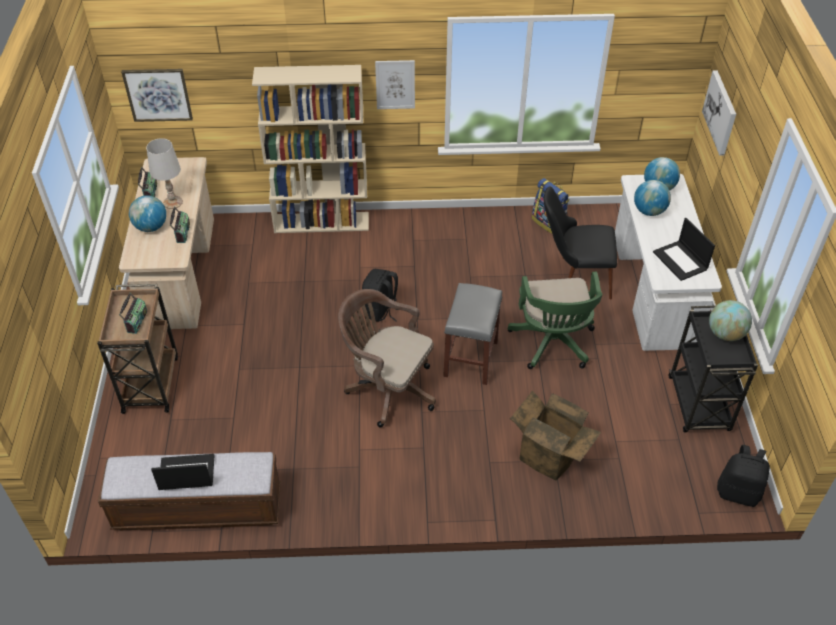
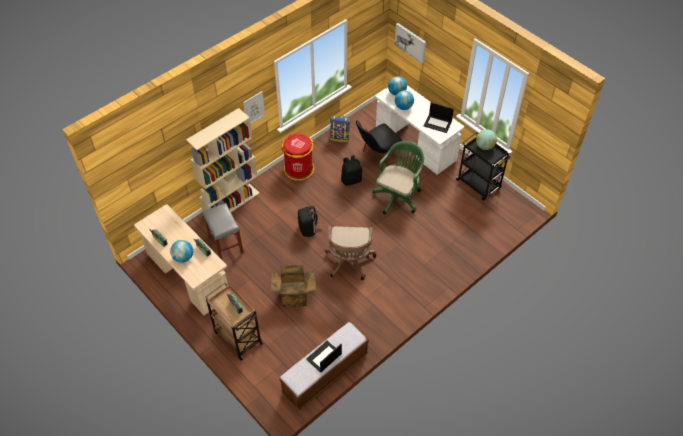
camera: 40 degrees left, 5 degrees up
(158, 94) = (134, 184): picture -> none
(173, 202) = (179, 238): white table lamp -> none
(387, 388) = (349, 263): brown office chair -> brown office chair turned 75 degrees counterclockwise
(450, 231) = (299, 169): none -> red trash can
(471, 359) = (371, 226): grey stool -> grey stool (226, 245)
(551, 454) = (443, 245): cardboard box -> cardboard box (294, 295)
(553, 344) = (398, 196): green office chair -> green office chair turned 105 degrees counterclockwise
(738, 492) = (523, 211): black backpack -> black backpack (351, 179)

